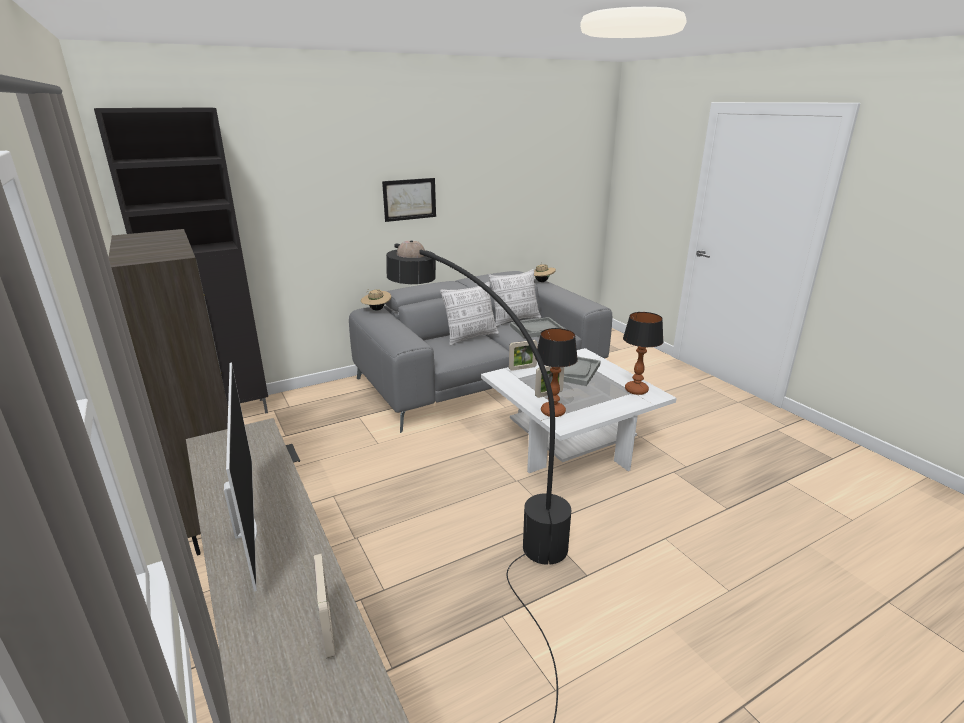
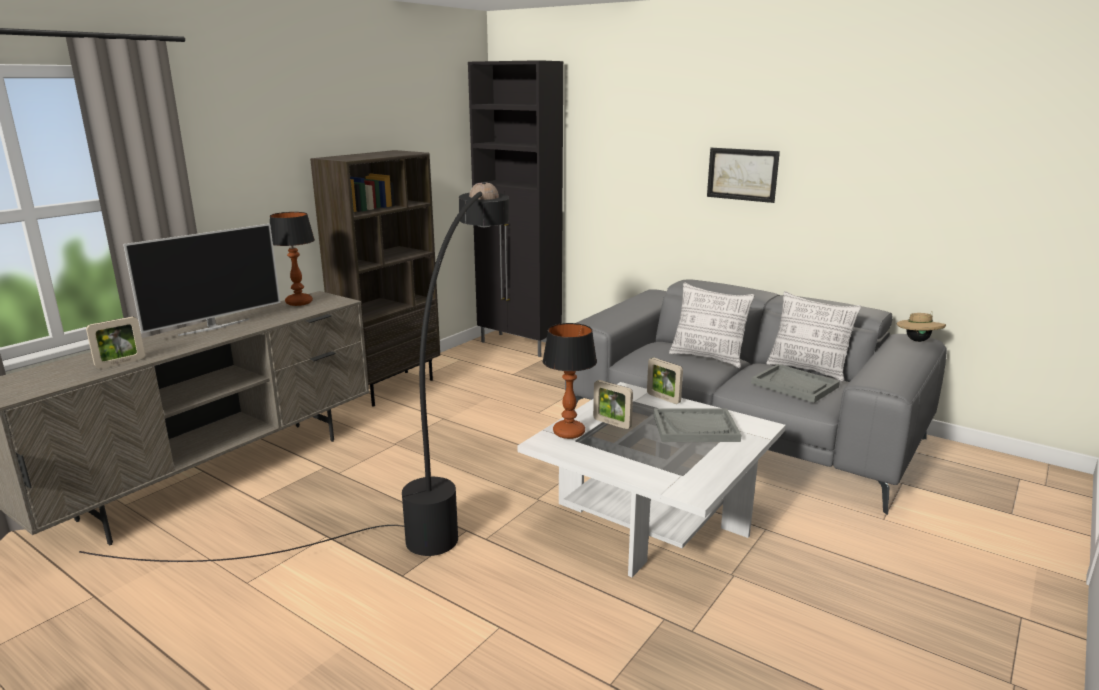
camera: 65 degrees right, 5 degrees down
(376, 309) = (661, 294): beige hat -> none
(636, 390) = (690, 477): table lamp -> table lamp (298, 303)

